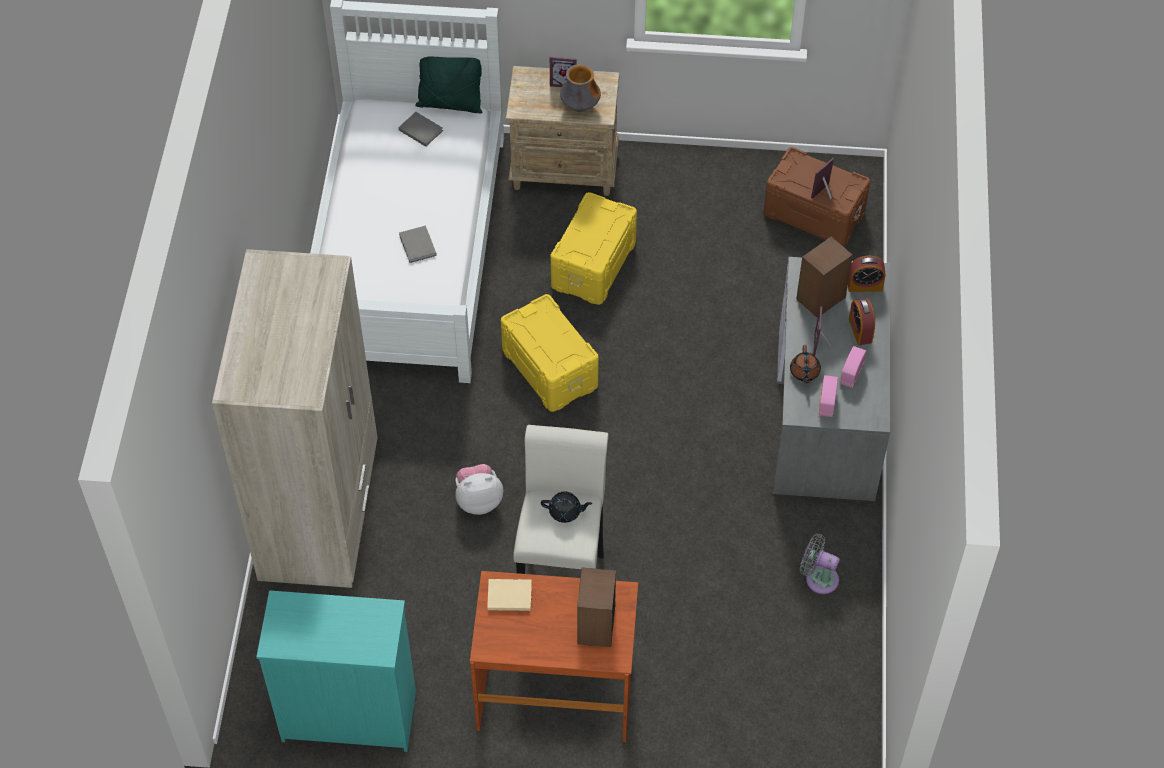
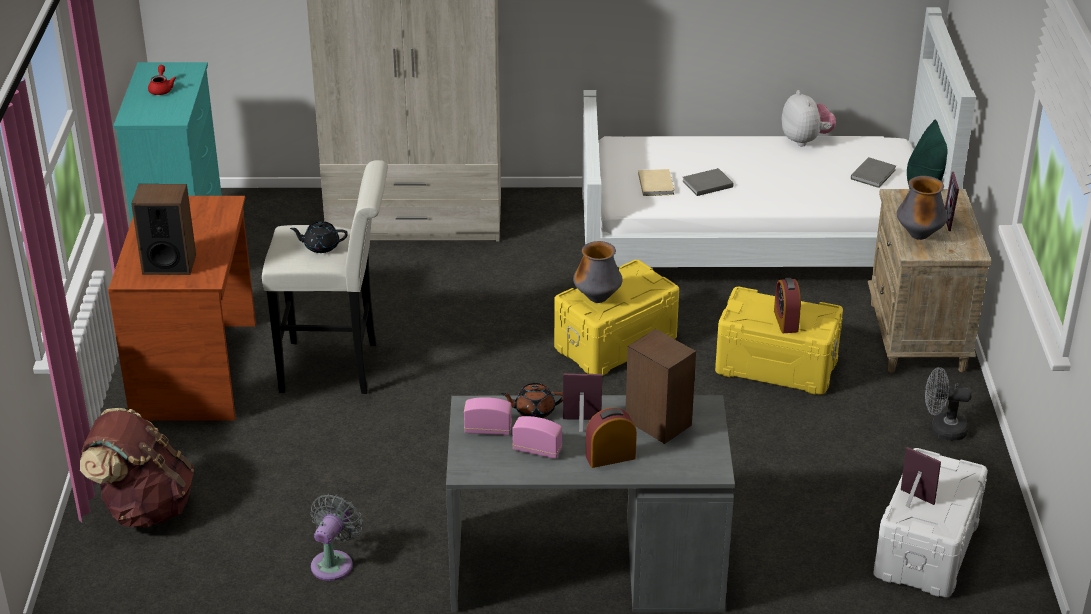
camera: 85 degrees right, 20 degrees down
(323, 628) = (161, 89): none -> red teapot
(478, 500) = (433, 307): plush toy -> plush toy (805, 140)
(508, 595) = (213, 211): beige book -> beige book (656, 184)
(556, 352) = (597, 298): none -> vase
(565, 512) = (321, 246): black teapot -> black teapot turned 90 degrees clockwise
(682, 178) = (942, 429): none -> grey fan
(746, 720) = (144, 507): none -> brown backpack
(813, 214) = (924, 548): brown storage box -> white storage box
(865, 285) = (688, 460): alarm clock -> alarm clock (786, 321)

